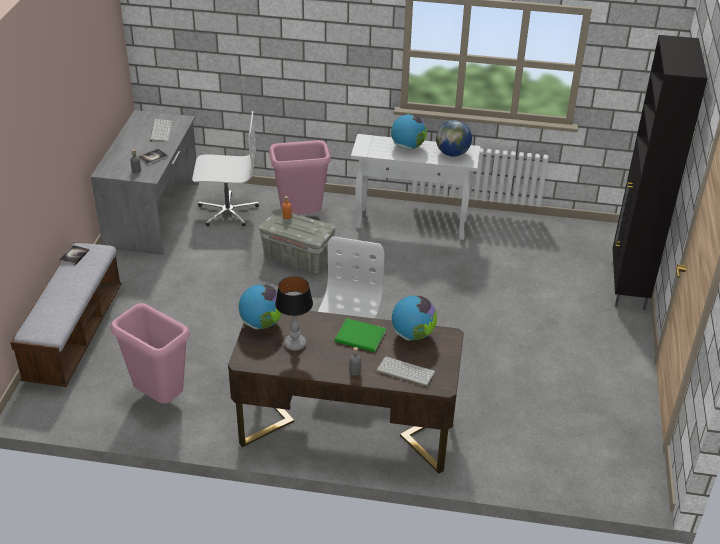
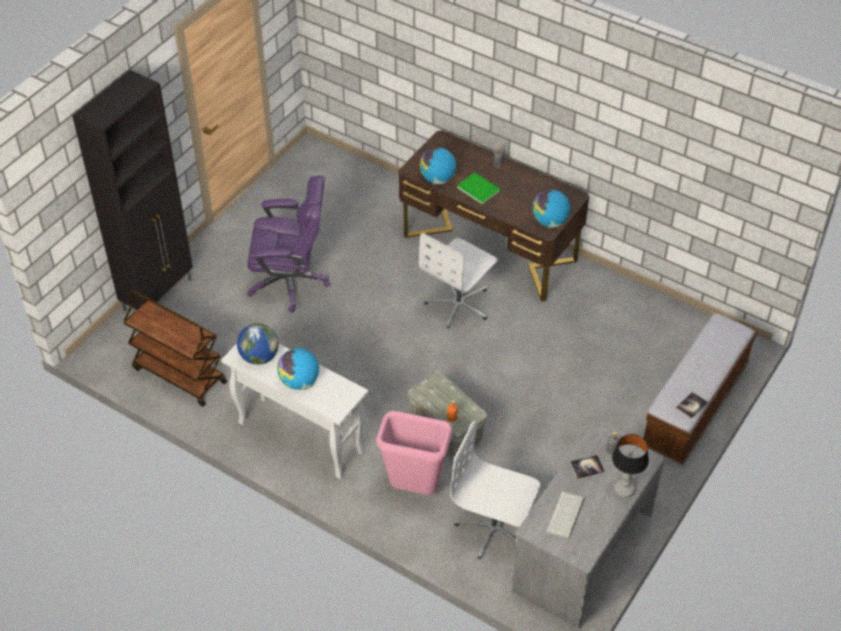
camera: 155 degrees left, 10 degrees up
(158, 398) = (630, 317): pink trash can -> none
(294, 344) = (531, 198): table lamp -> table lamp (624, 489)
(404, 372) = (462, 154): keyboard -> none
(524, 331) = (290, 281): none -> purple office chair
(544, 236) = (178, 375): none -> brown cart

